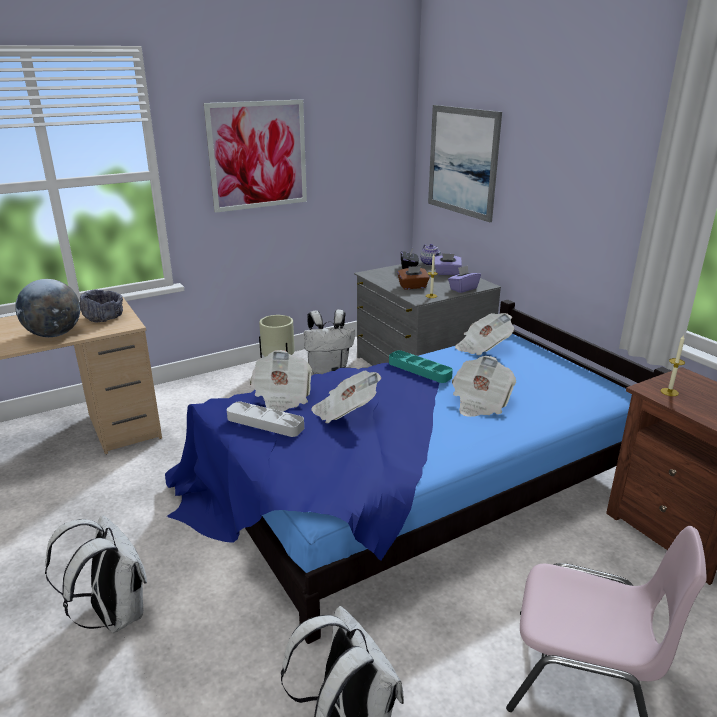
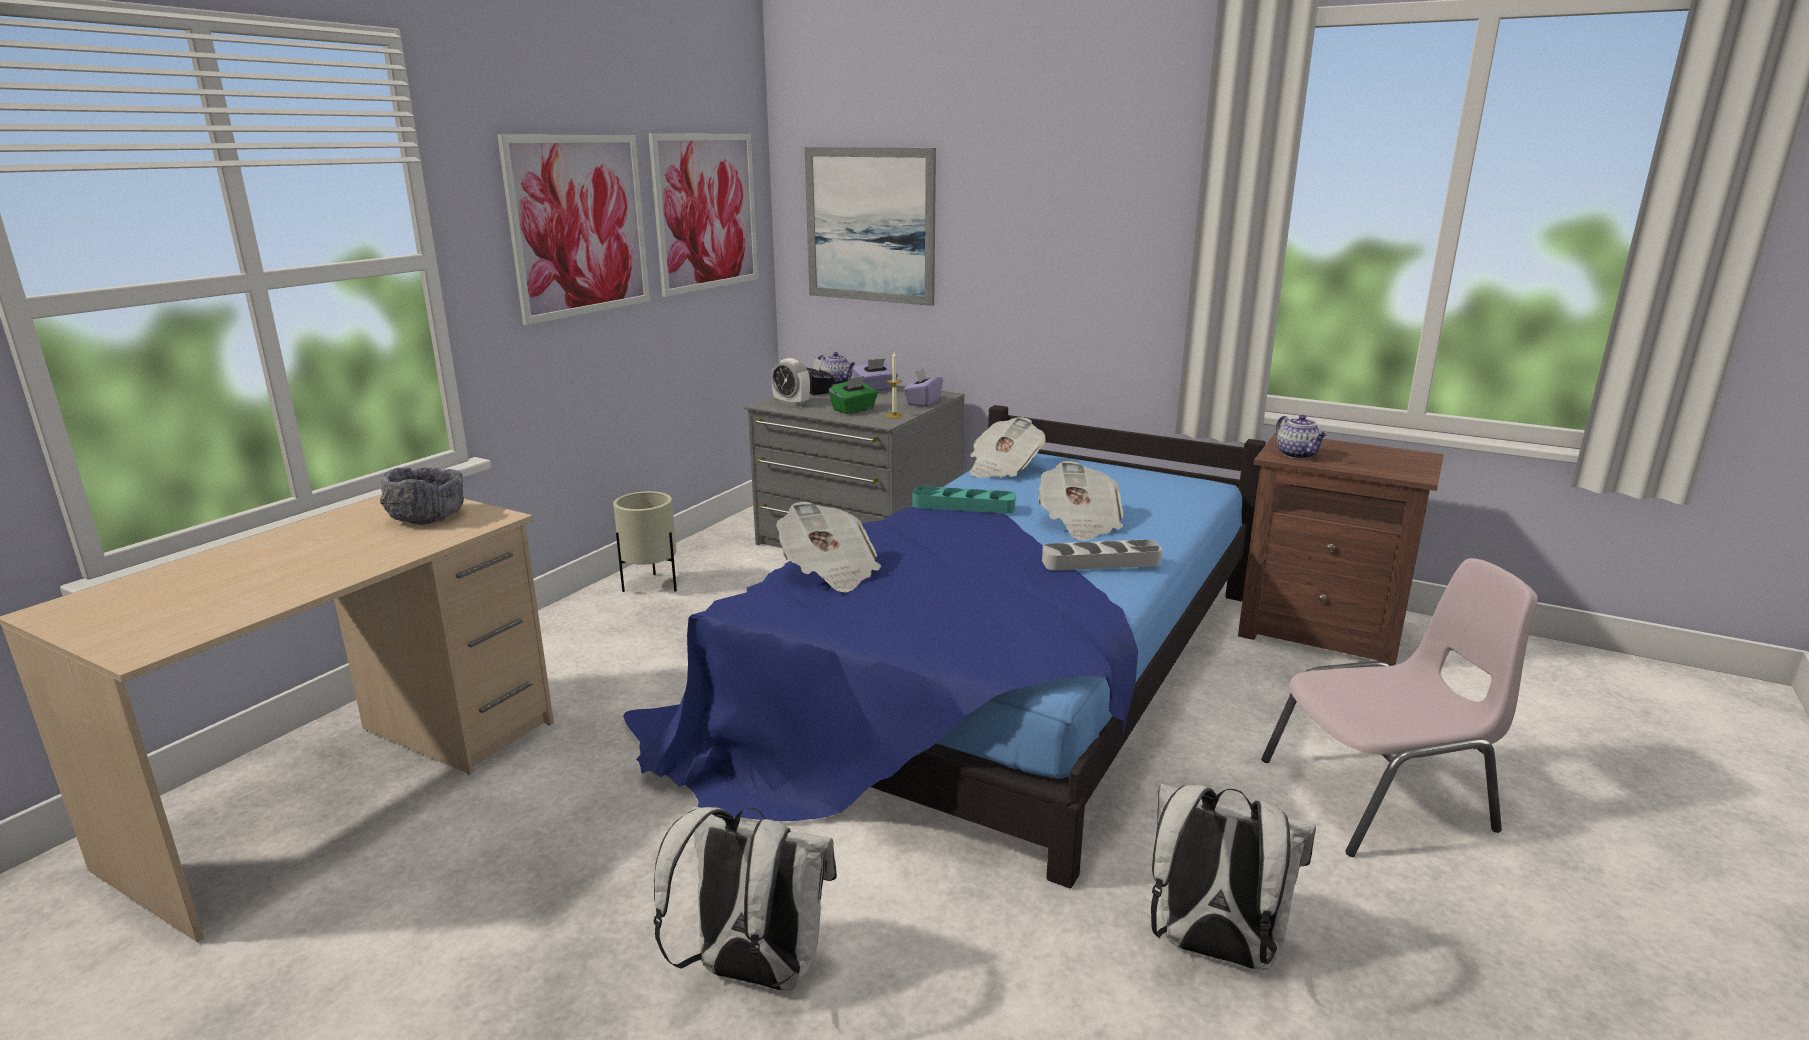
camera: 30 degrees left, 5 degrees down
(54, 334) = (368, 555): globe -> none
(265, 423) = (851, 605): grey tray -> grey tray (1101, 562)
(328, 371) = (732, 570): white backpack -> none
(345, 412) = (940, 568): newspaper -> none
(358, 146) = (706, 212): none -> picture
(383, 275) = (791, 403): none -> alarm clock
(413, 287) = (854, 410): brown tissue box -> green tissue box
(669, 392) = (1298, 455): candle -> teapot

